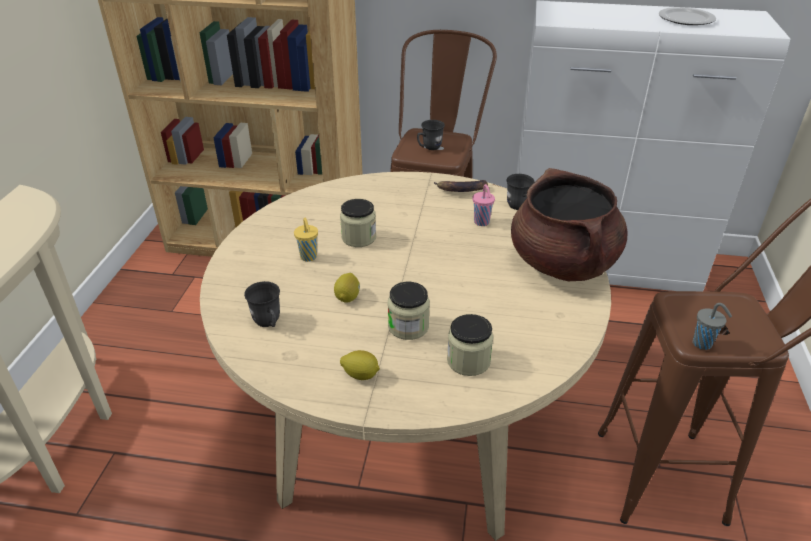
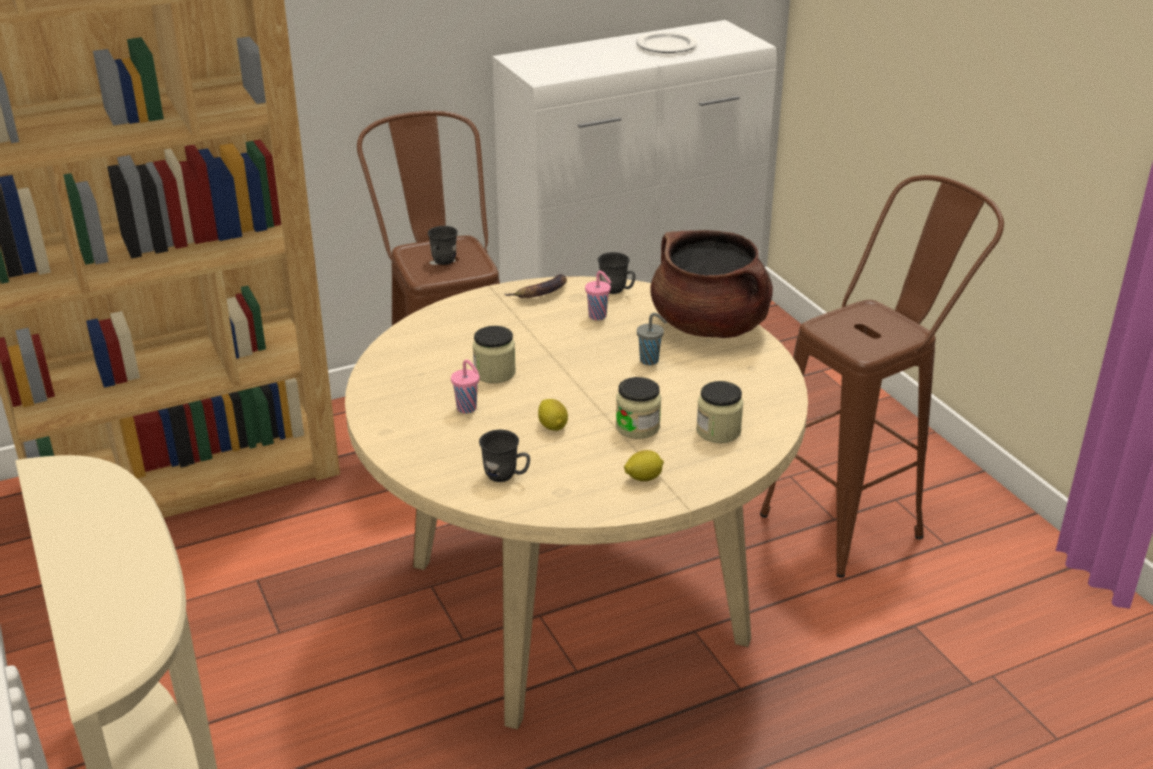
camera: 35 degrees left, 5 degrees down
(309, 257) = (467, 409): yellow cup -> pink cup
(703, 344) = (871, 350): grey cup -> grey cup (650, 360)

